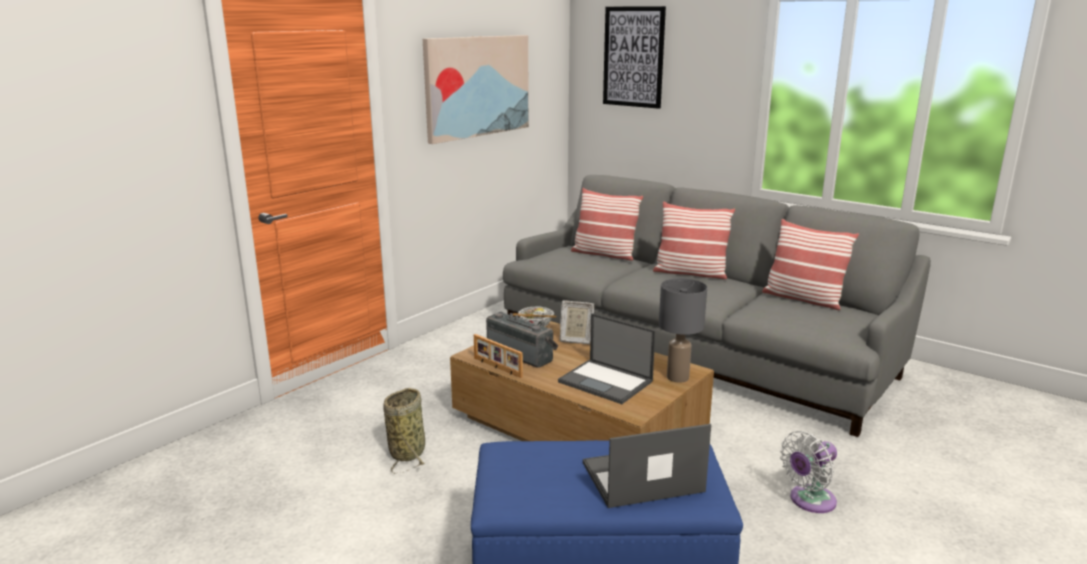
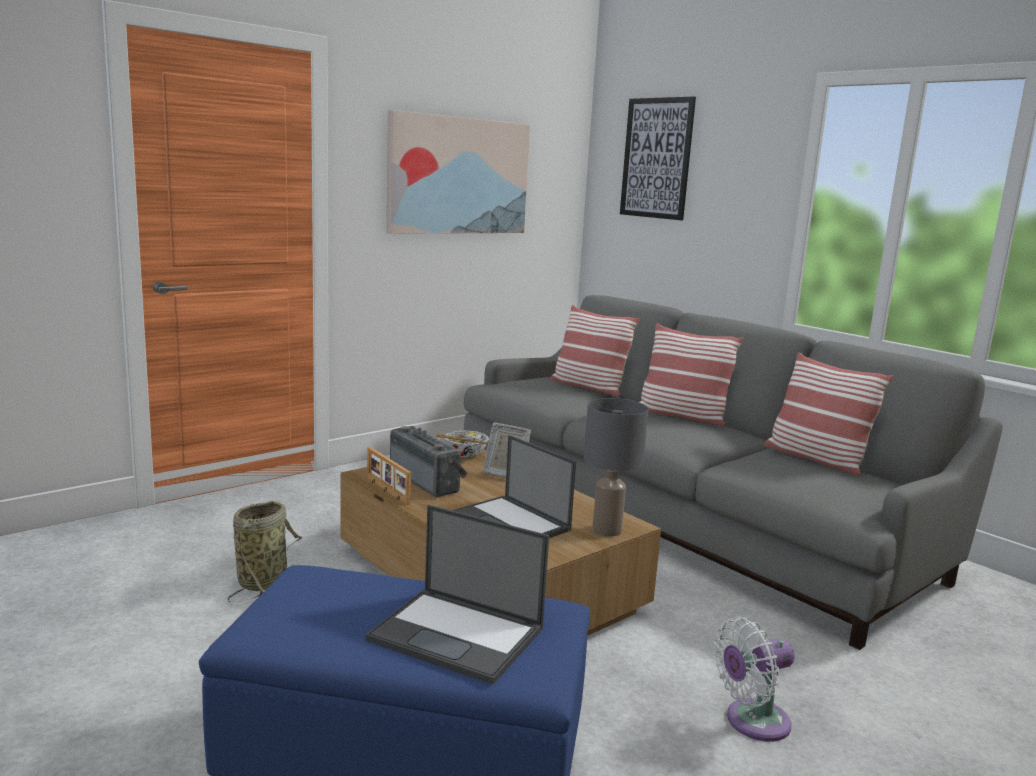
camera: 10 degrees right, 5 degrees down
(641, 478) = (459, 635): laptop -> laptop turned 150 degrees counterclockwise

